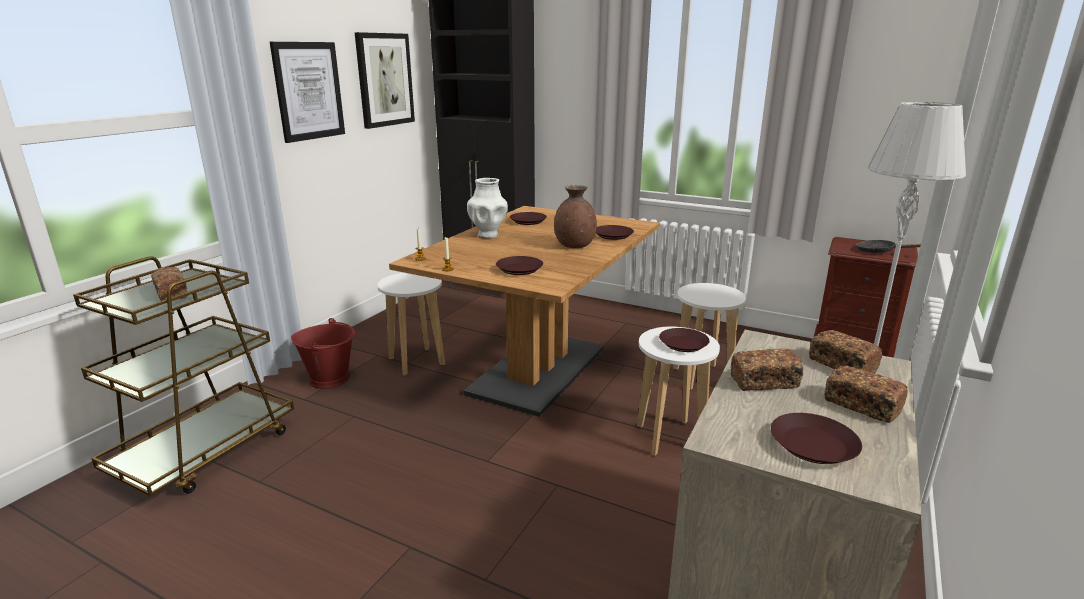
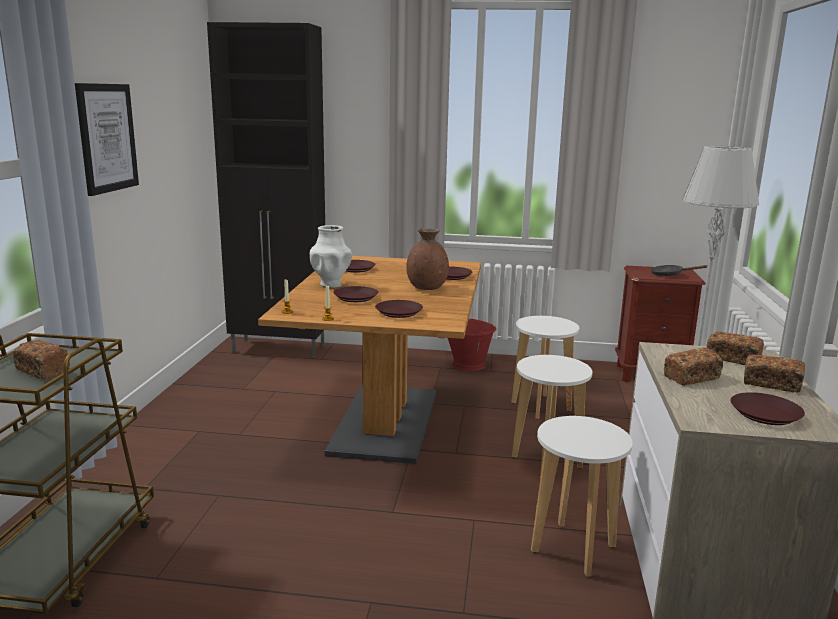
camera: 20 degrees left, 5 degrees down
(330, 378) = (160, 462): red bucket -> red bucket (469, 365)
(384, 80) = (168, 125): picture -> none
(416, 362) = (249, 431): white stool -> white stool (572, 549)
(683, 344) = (559, 368): brown plate -> brown plate (356, 298)

